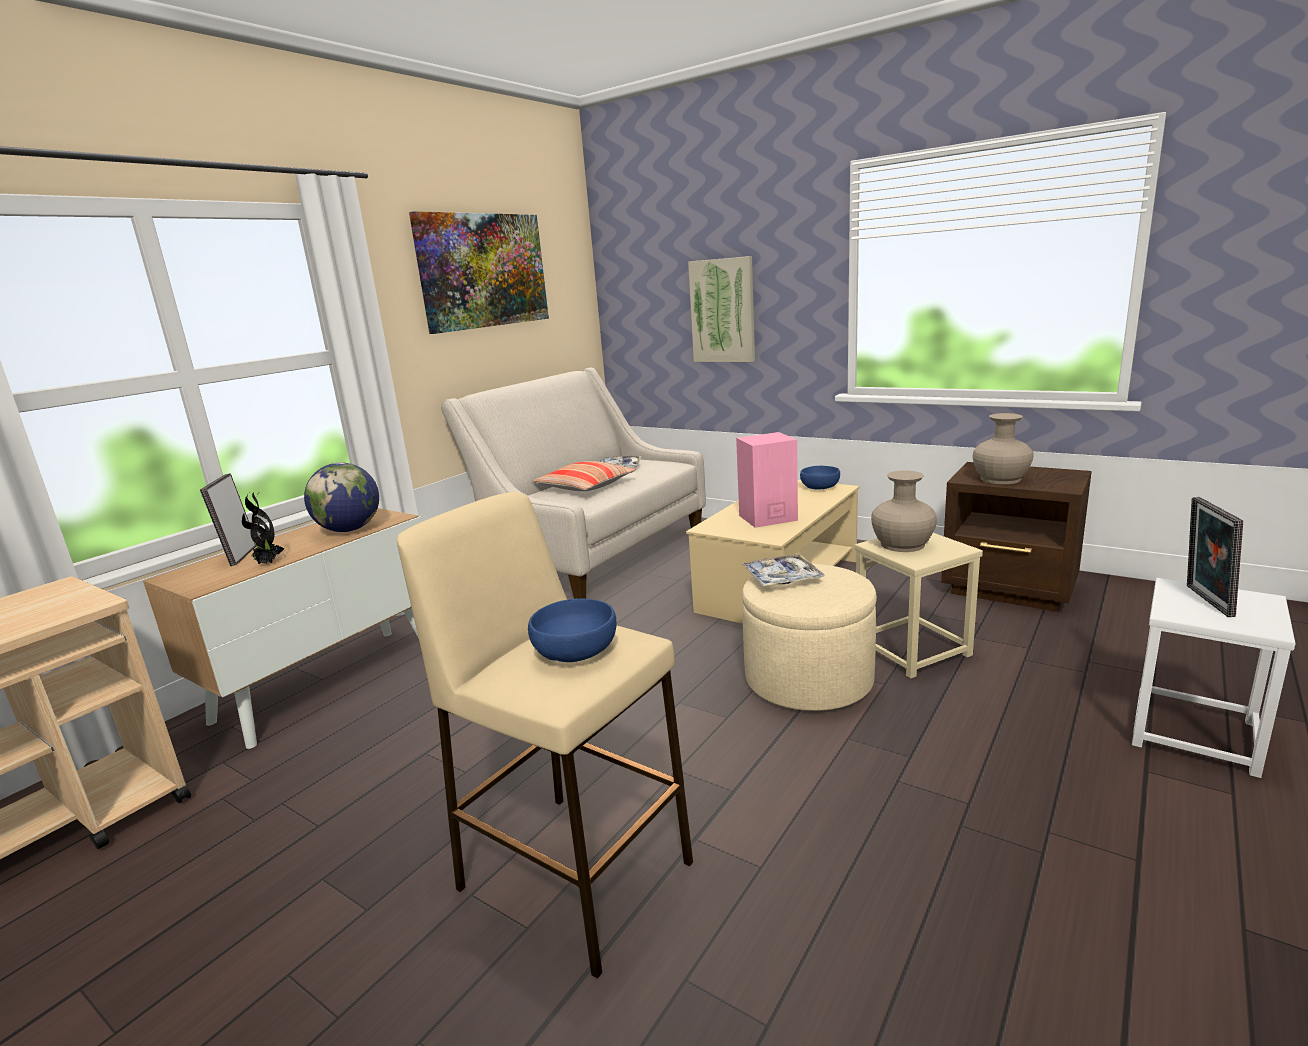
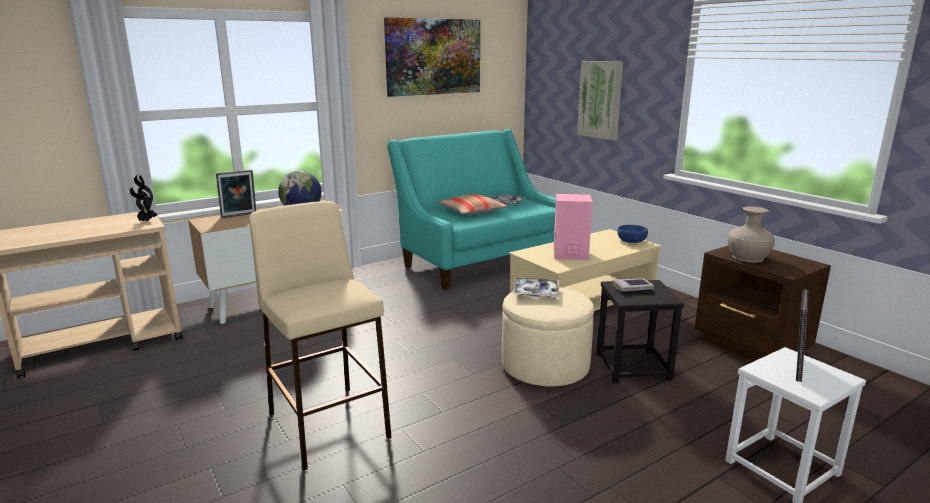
camera: 20 degrees right, 0 degrees up
(240, 555) = (239, 215): picture frame -> picture frame turned 135 degrees counterclockwise
(268, 563) = (248, 222): potted plant -> potted plant (146, 221)
(577, 652) = (326, 293): blue bowl -> none
(595, 554) = (479, 260): beige sofa -> turquoise sofa
(902, 544) = (632, 288): beige vase -> book
(912, 650) = (633, 367): beige stool -> black stool

